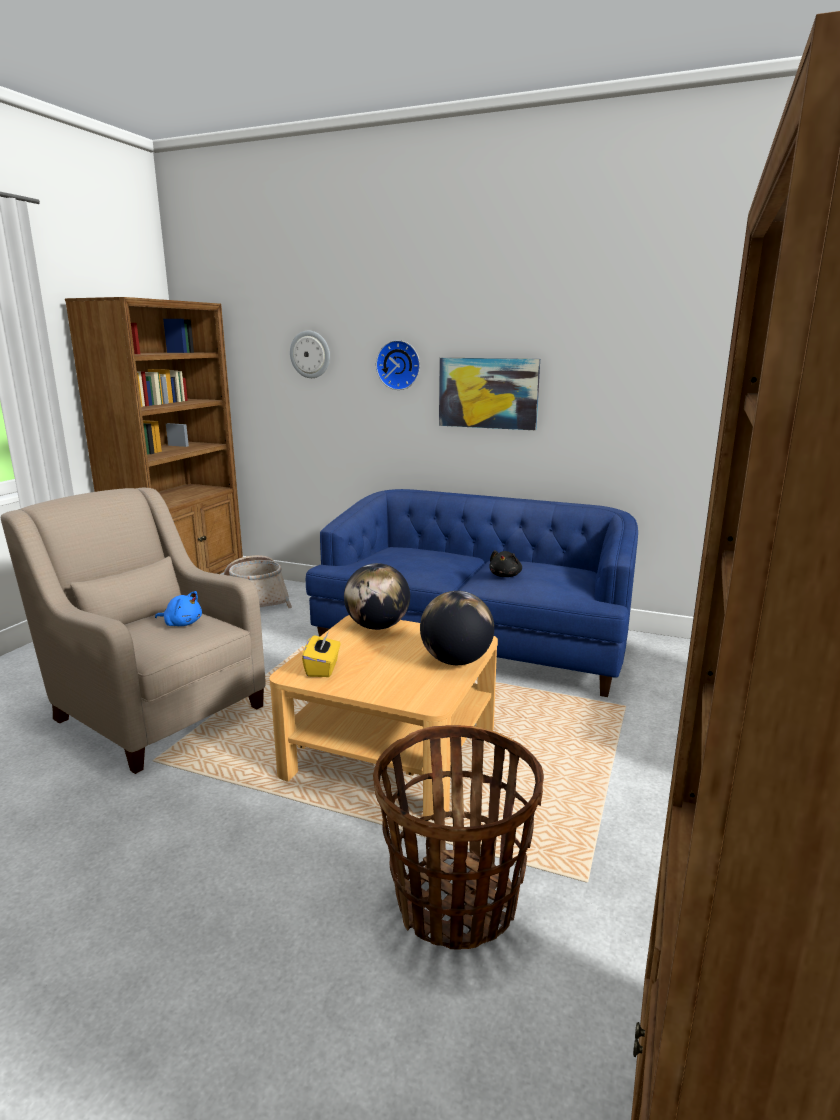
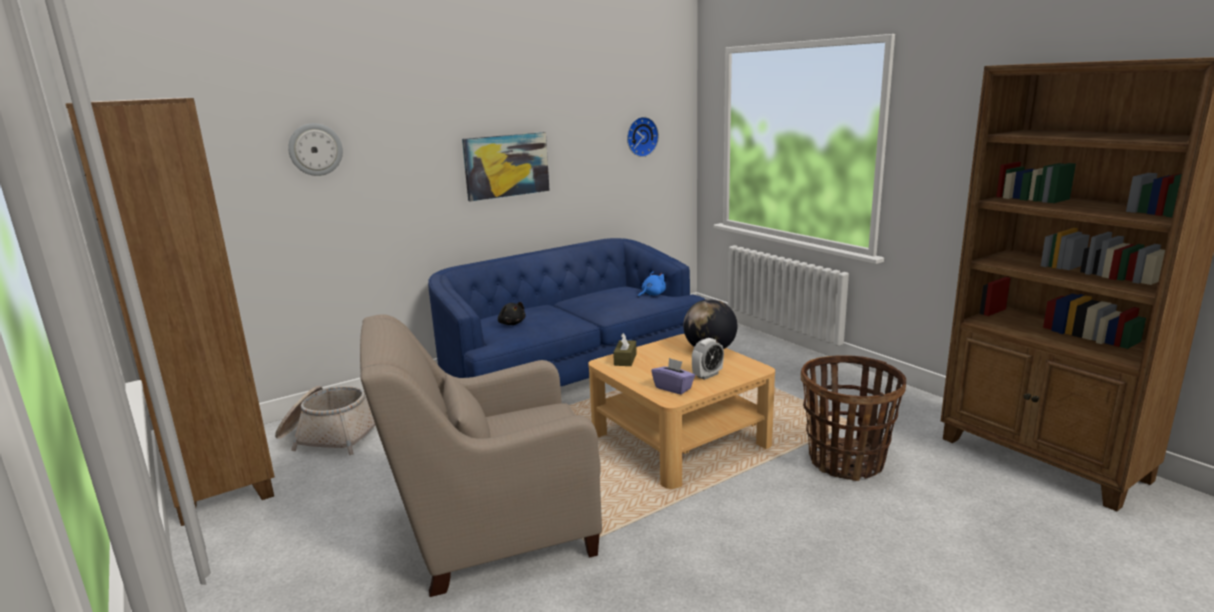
camera: 55 degrees left, 0 degrees up
(182, 623) = (527, 420): blue plush toy -> blue plush toy (652, 294)
(323, 668) = (673, 388): yellow tissue box -> purple tissue box
(377, 626) = (625, 359): globe -> brown tissue box
(377, 677) = (707, 375): none -> alarm clock
(399, 365) = (421, 150): wall clock -> wall clock (640, 136)
(505, 575) = (611, 303): black plush toy -> black plush toy (511, 323)

